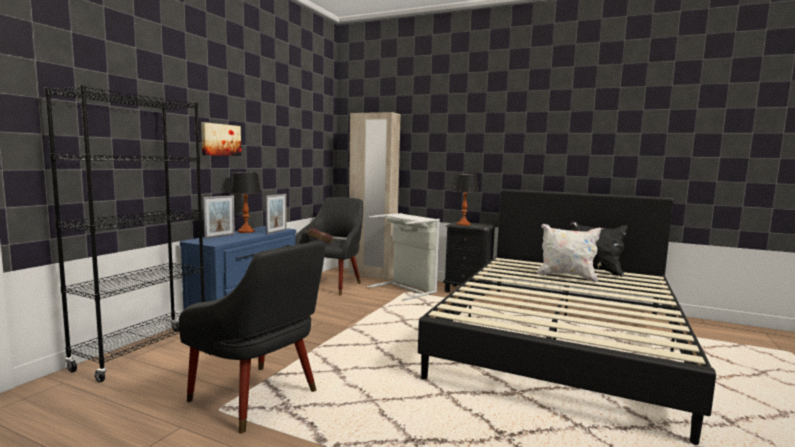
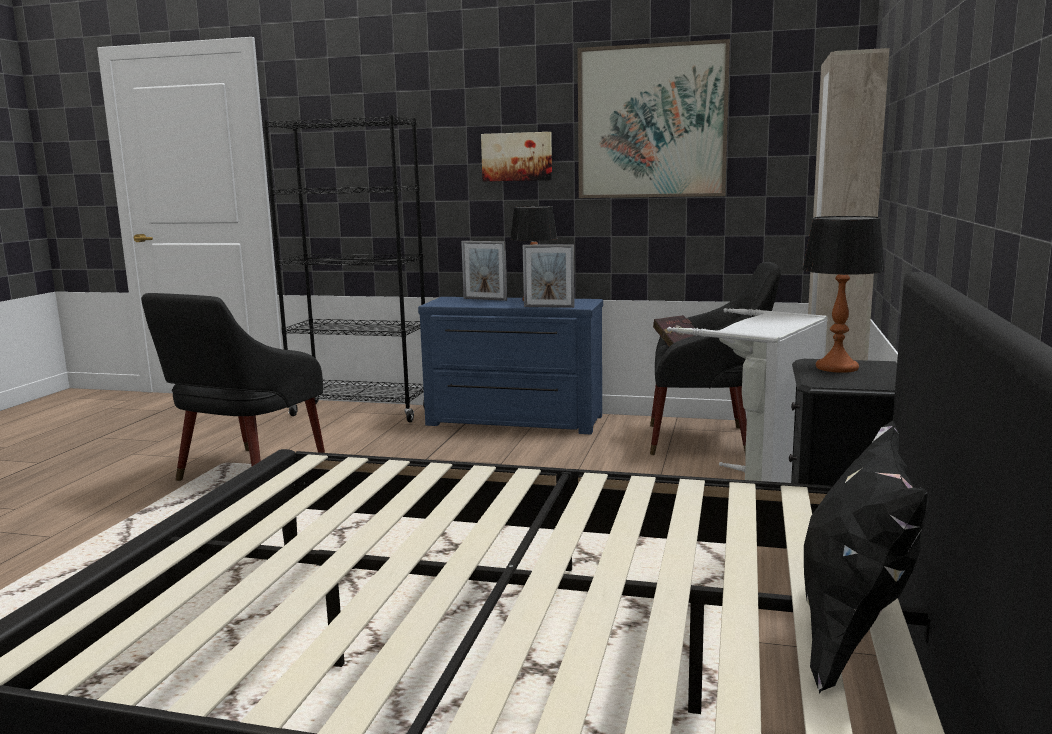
camera: 80 degrees right, 5 degrees up
(278, 127) = (652, 122): none -> picture
(566, 276) = (699, 578): white pillow -> none

